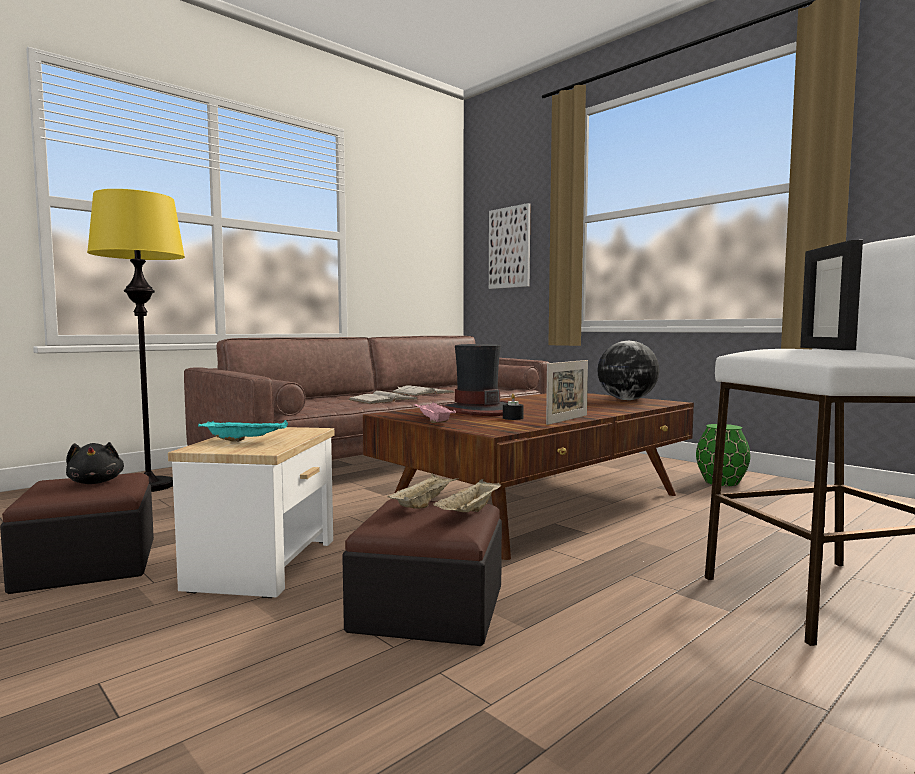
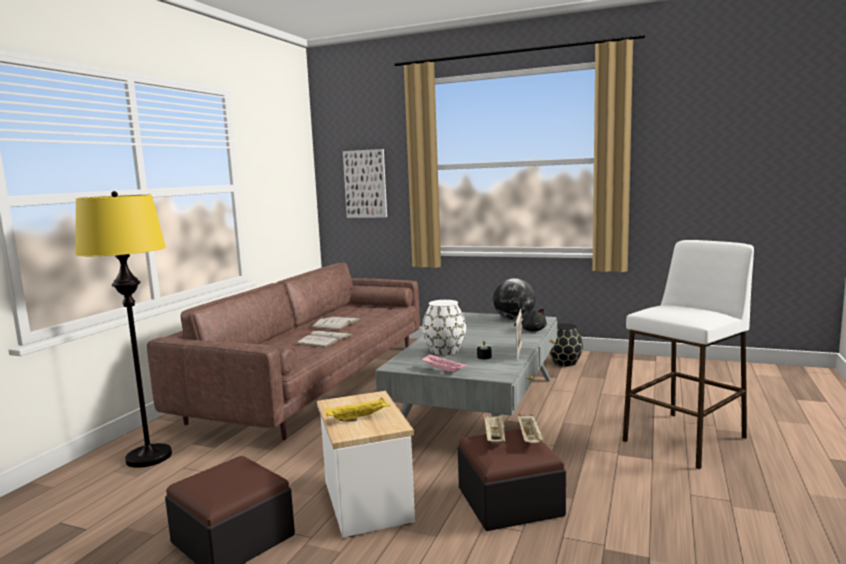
camera: 25 degrees left, 5 degrees up
(96, 482) = (233, 474): black plush toy -> black plush toy (532, 330)
(246, 440) = (359, 418): turquoise tray -> yellow tray
(477, 410) = (444, 351): hat -> white vase
(540, 504) = (480, 406): brown coffee table -> grey coffee table
(722, 482) = (565, 363): green vase -> black vase
(828, 348) = (688, 311): picture frame -> none

